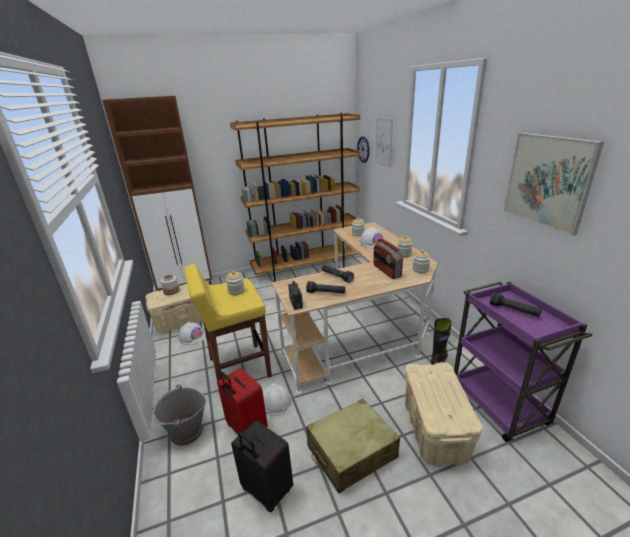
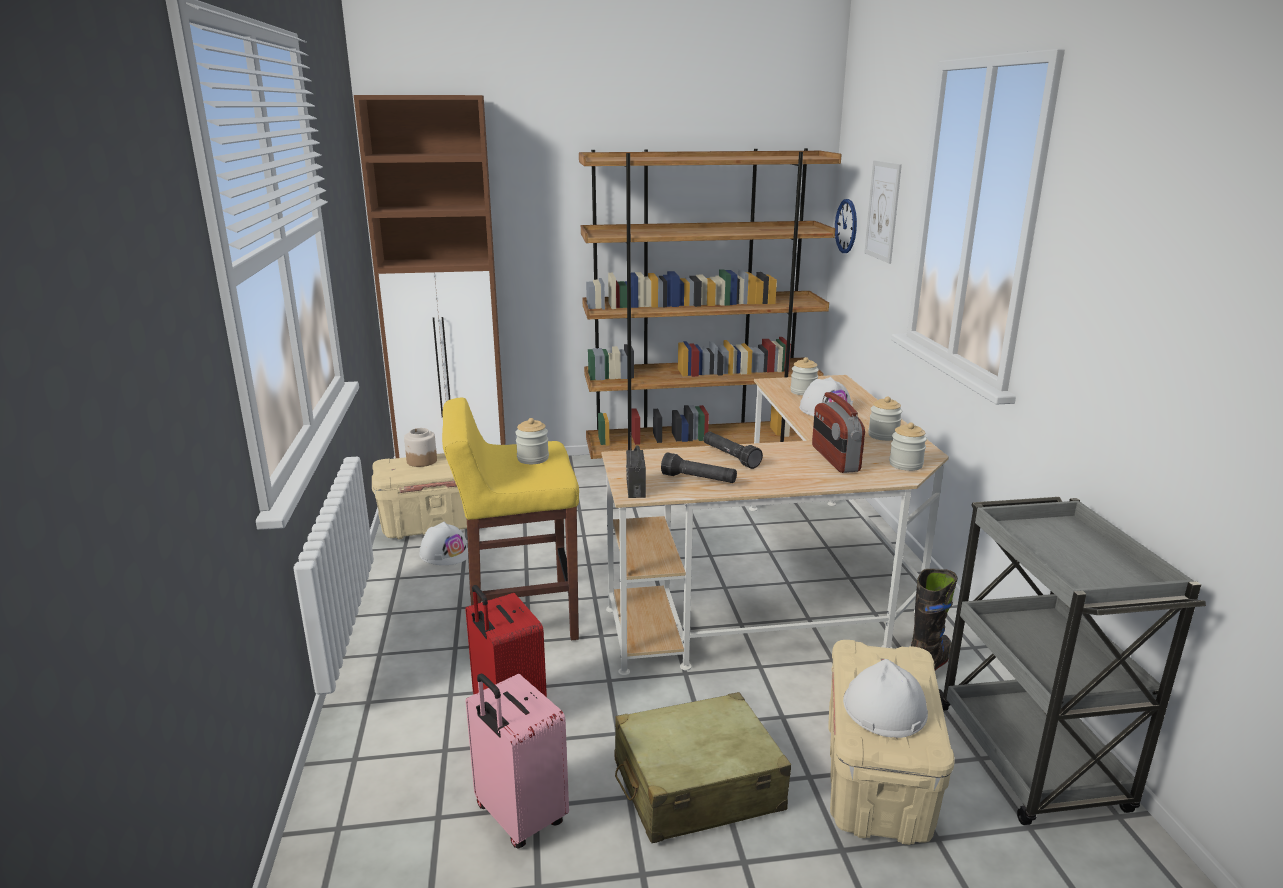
camera: 10 degrees right, 5 degrees down
(186, 432) = (399, 703): grey bucket -> none
(266, 491) = (518, 817): black suitcase -> pink suitcase
(275, 401) = (574, 681): white hard hat -> white hard hat (884, 708)
(498, 405) = (1030, 760): purple cart -> grey cart
(513, 311) = (1063, 548): black flashlight -> none
(548, 181) = (1151, 290): picture -> none

